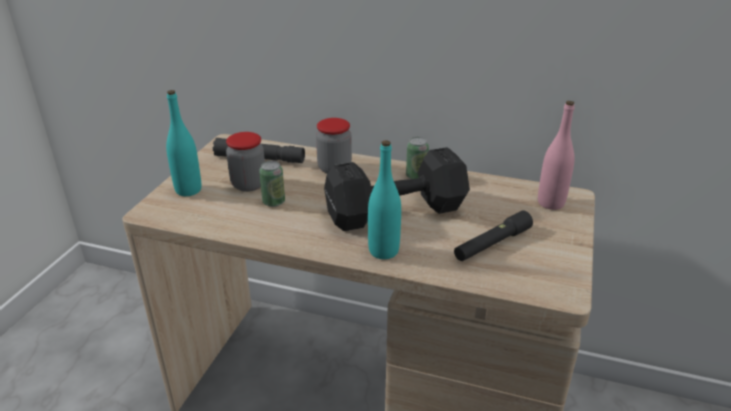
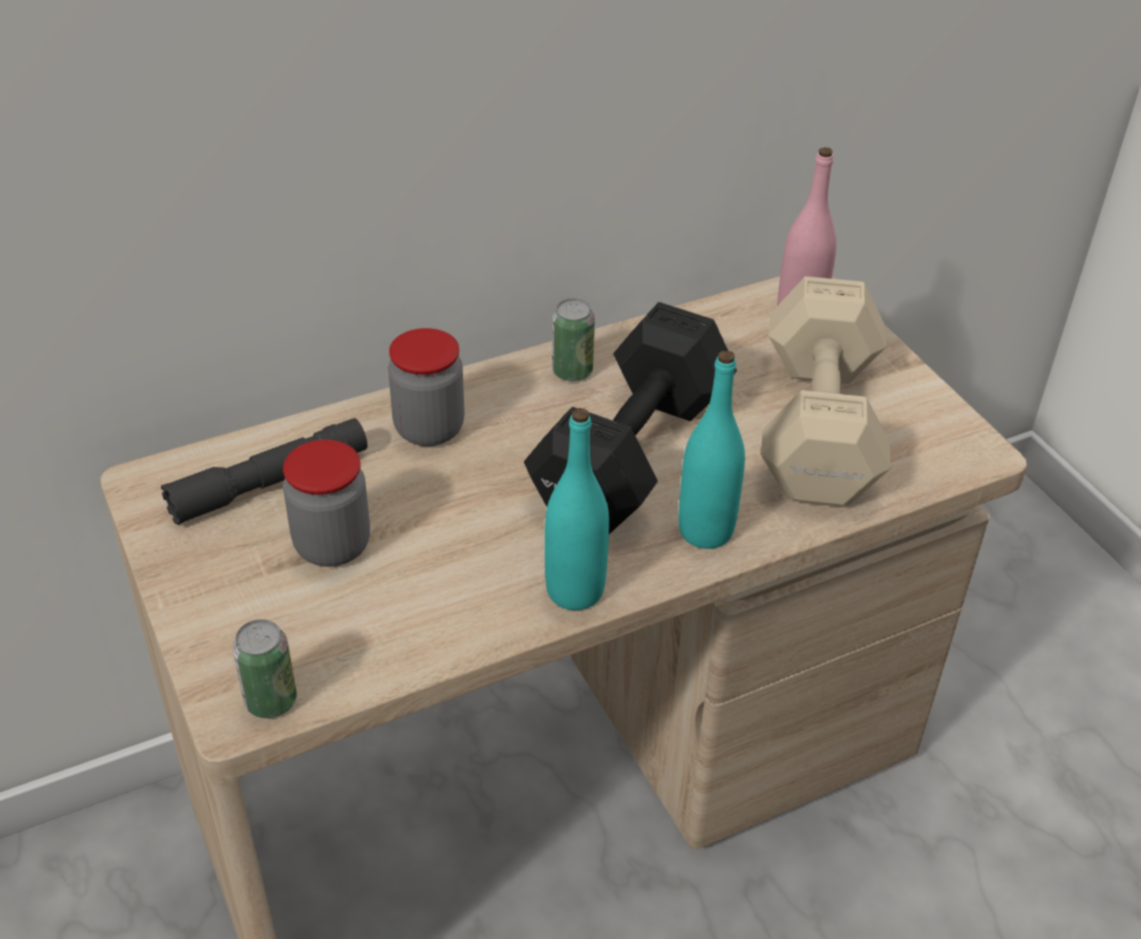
camera: 45 degrees left, 10 degrees up
(188, 190) = (239, 624): turquoise bottle -> turquoise bottle (575, 591)
(274, 202) = (427, 552): can -> can (271, 701)
(492, 244) = (817, 430): black flashlight -> beige dumbbell

